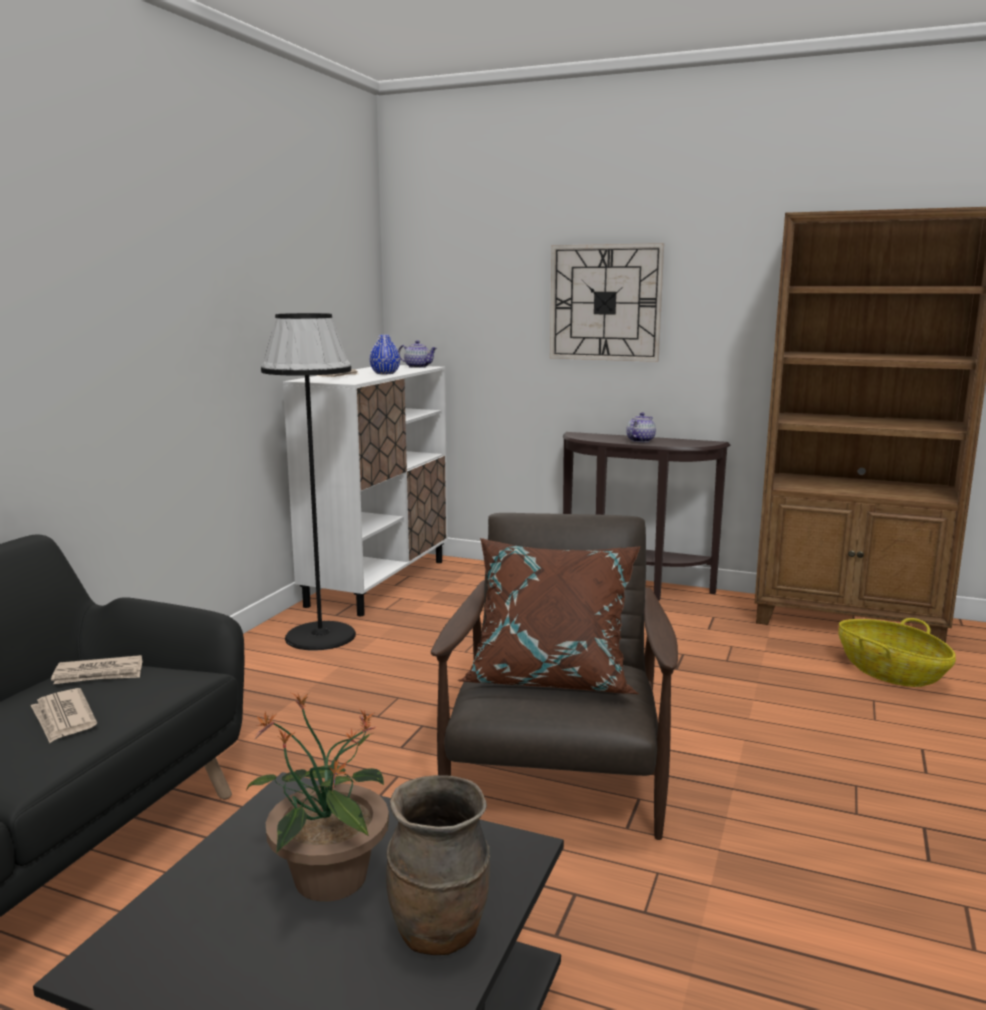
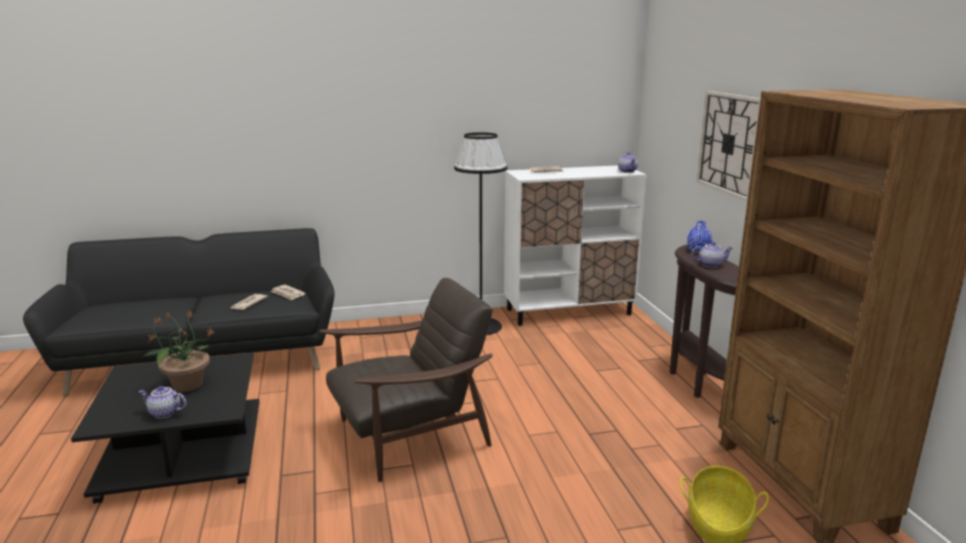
camera: 55 degrees right, 5 degrees up
(385, 373) = (578, 174): blue vase -> blue vase (698, 251)
(440, 934) = (164, 413): brown vase -> teapot
(551, 677) = (388, 373): brown pillow -> none

